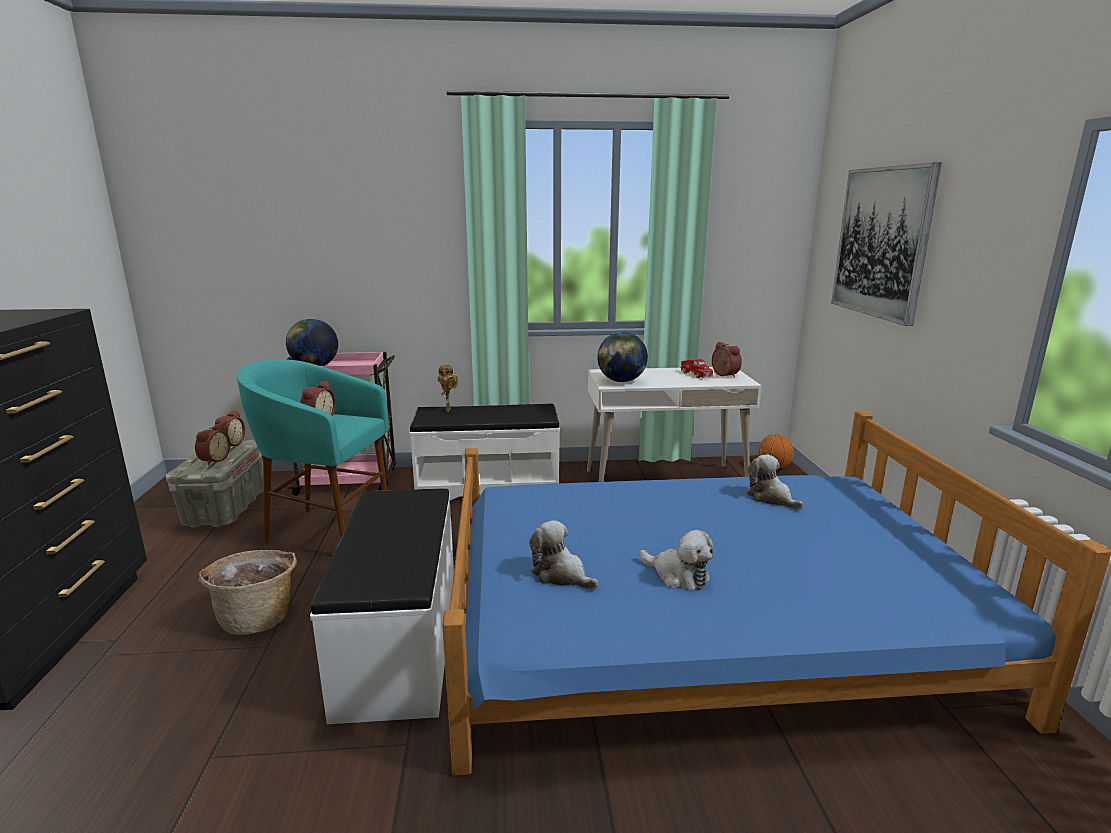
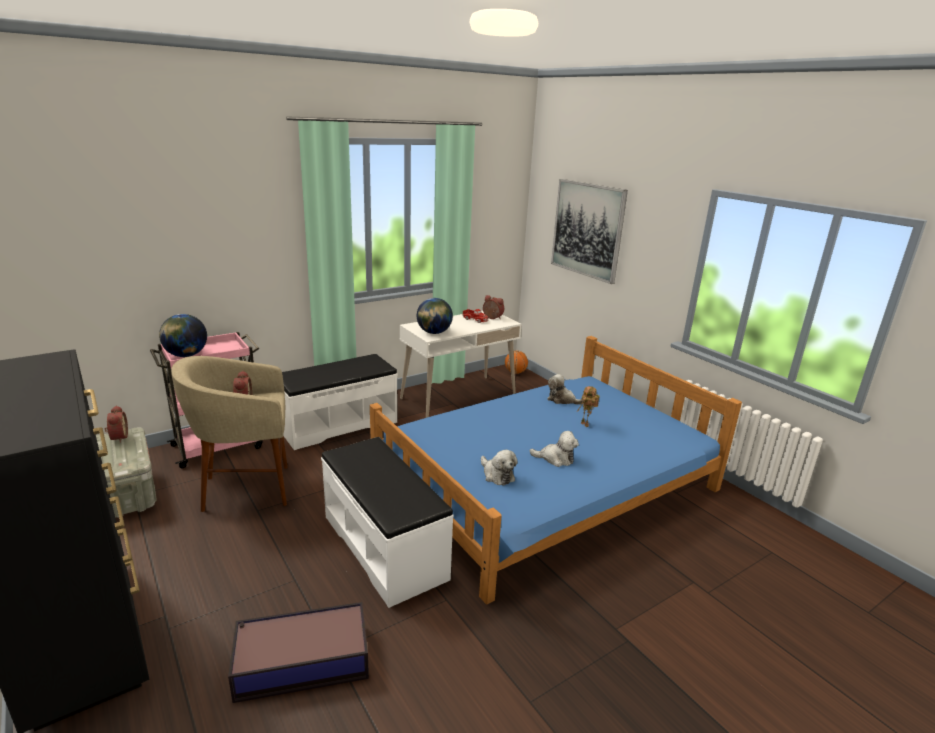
camera: 30 degrees left, 5 degrees up
(166, 752) = (300, 661): none -> storage box
(213, 460) = (123, 454): alarm clock -> none
(258, 617) = (265, 565): basket -> none
(327, 531) = (246, 489): turquoise stool -> beige stool
(449, 410) = (304, 373): toy robot -> toy robot (586, 425)
(561, 575) = (497, 475): plush toy -> plush toy turned 135 degrees counterclockwise

